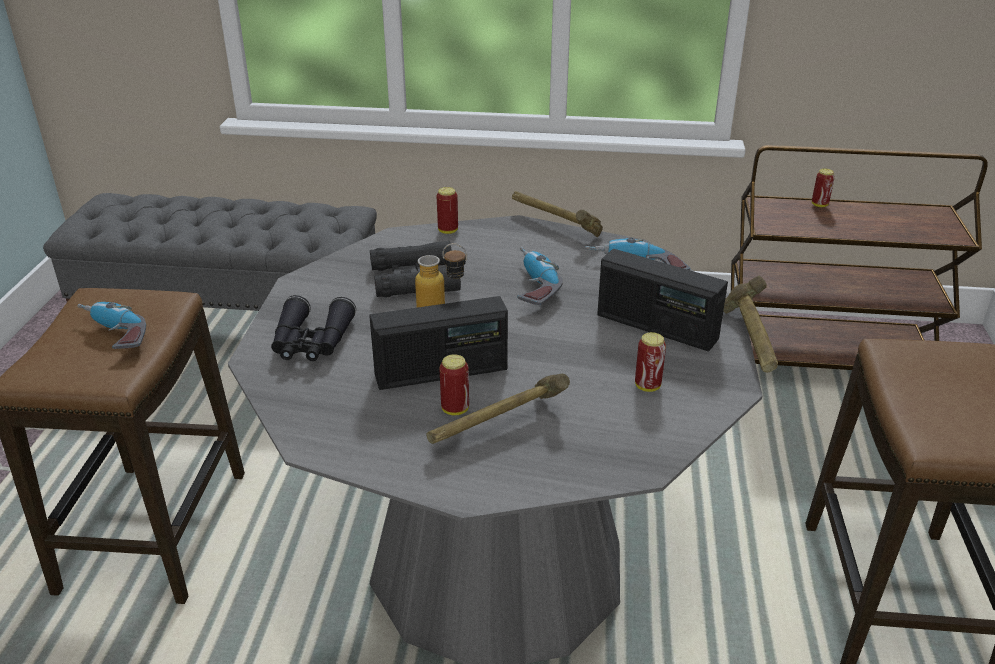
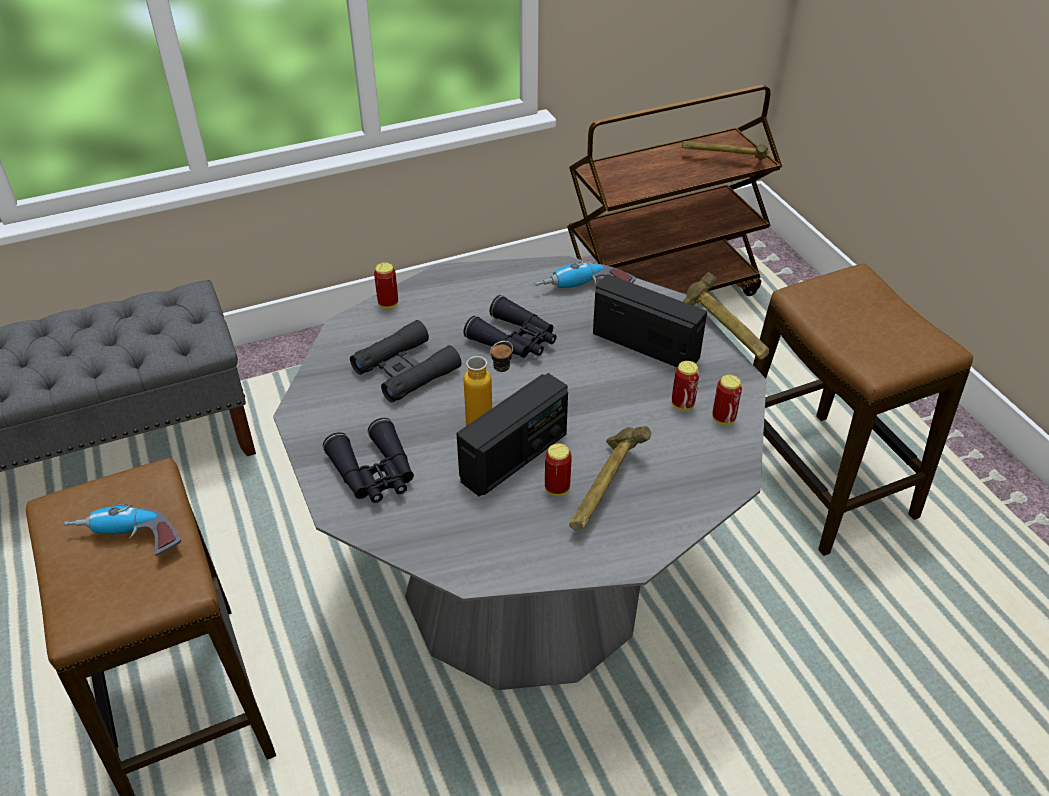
camera: 30 degrees left, 10 degrees up
(531, 287) = (515, 340): power drill -> black binoculars
(554, 225) = (479, 265): hammer -> hammer (723, 160)
(656, 327) = (646, 344): radio -> radio turned 150 degrees counterclockwise
(819, 205) = (638, 158): can -> can (723, 418)

